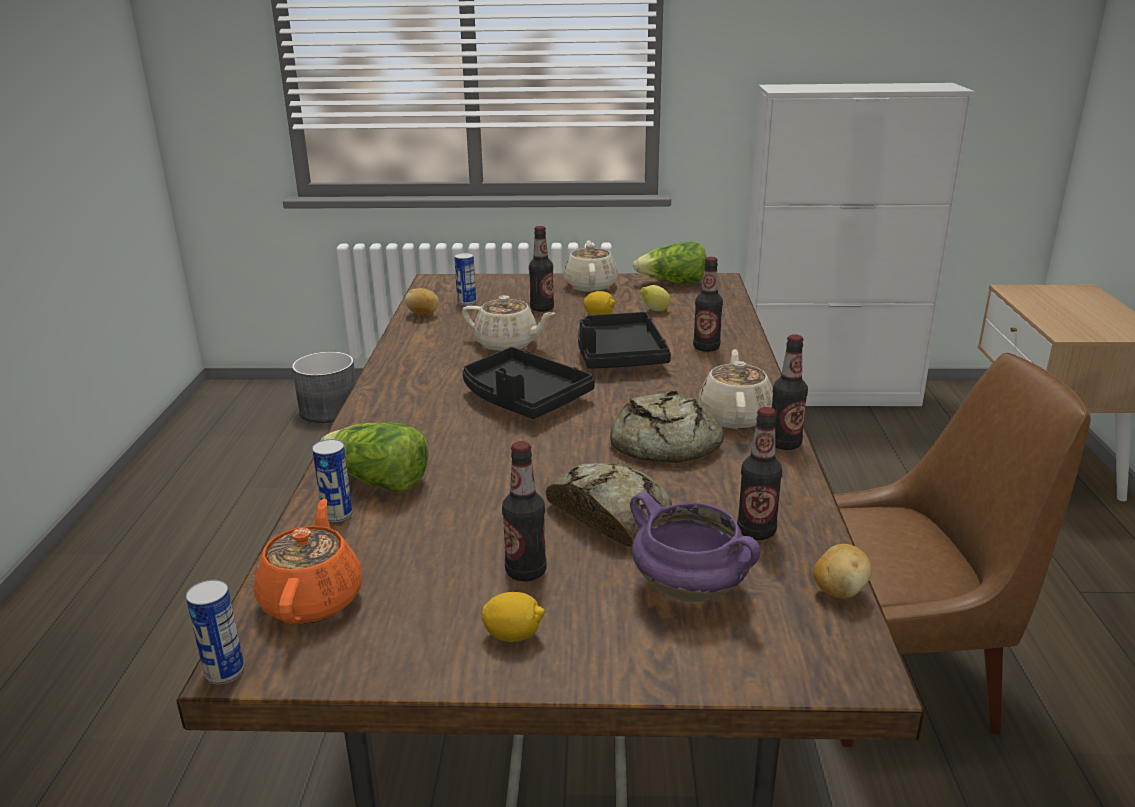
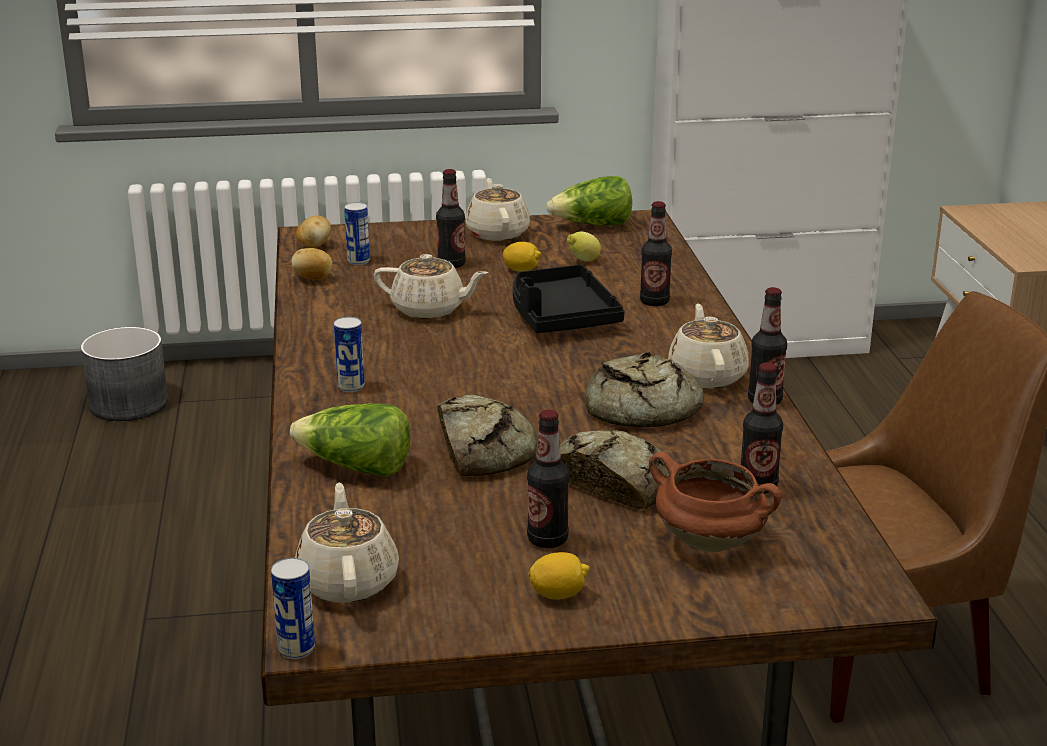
camera: 10 degrees left, 0 degrees up
(313, 599) = (347, 581): orange teapot -> beige teapot
(337, 515) = (330, 503): can -> can (351, 387)
(501, 471) = (483, 448): none -> bread
(523, 398) = (473, 371): black tray -> none
(692, 589) = (712, 542): purple cooking pot -> brown cooking pot
(839, 591) = (847, 532): potato -> potato (314, 246)

